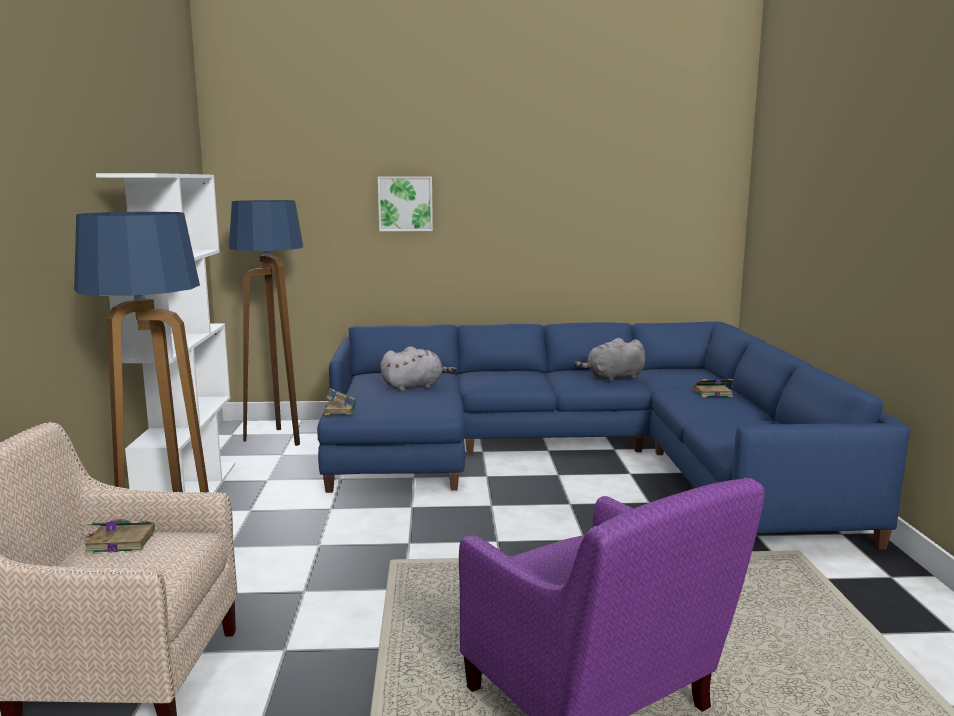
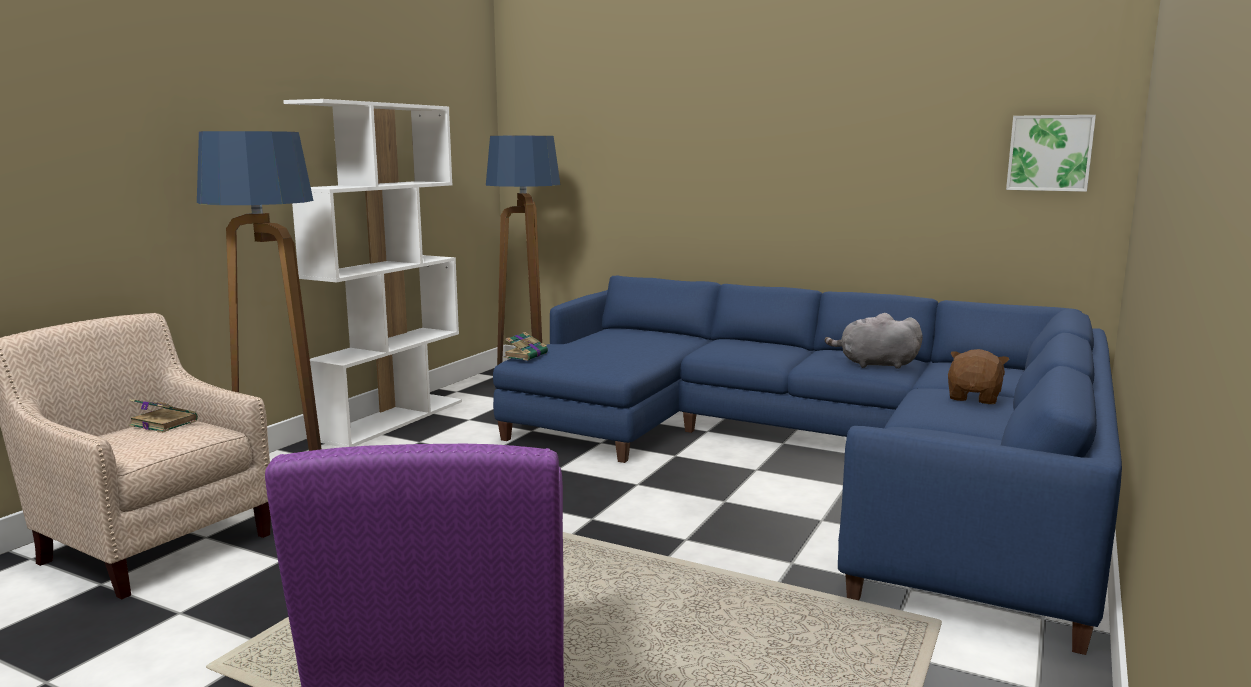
camera: 30 degrees right, 0 degrees up
(405, 203) = (682, 141): picture -> picture (1050, 153)
(415, 386) = (631, 344): grey plush toy -> none
(711, 393) = (974, 398): book -> brown plush toy

